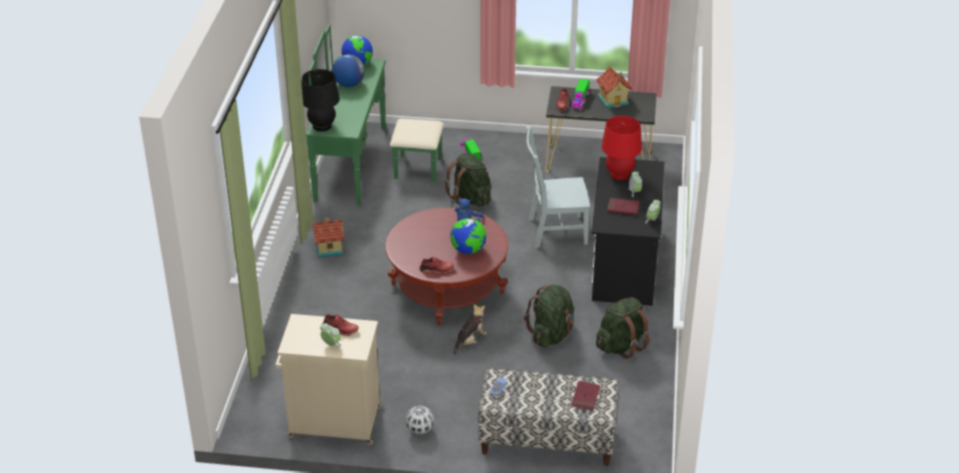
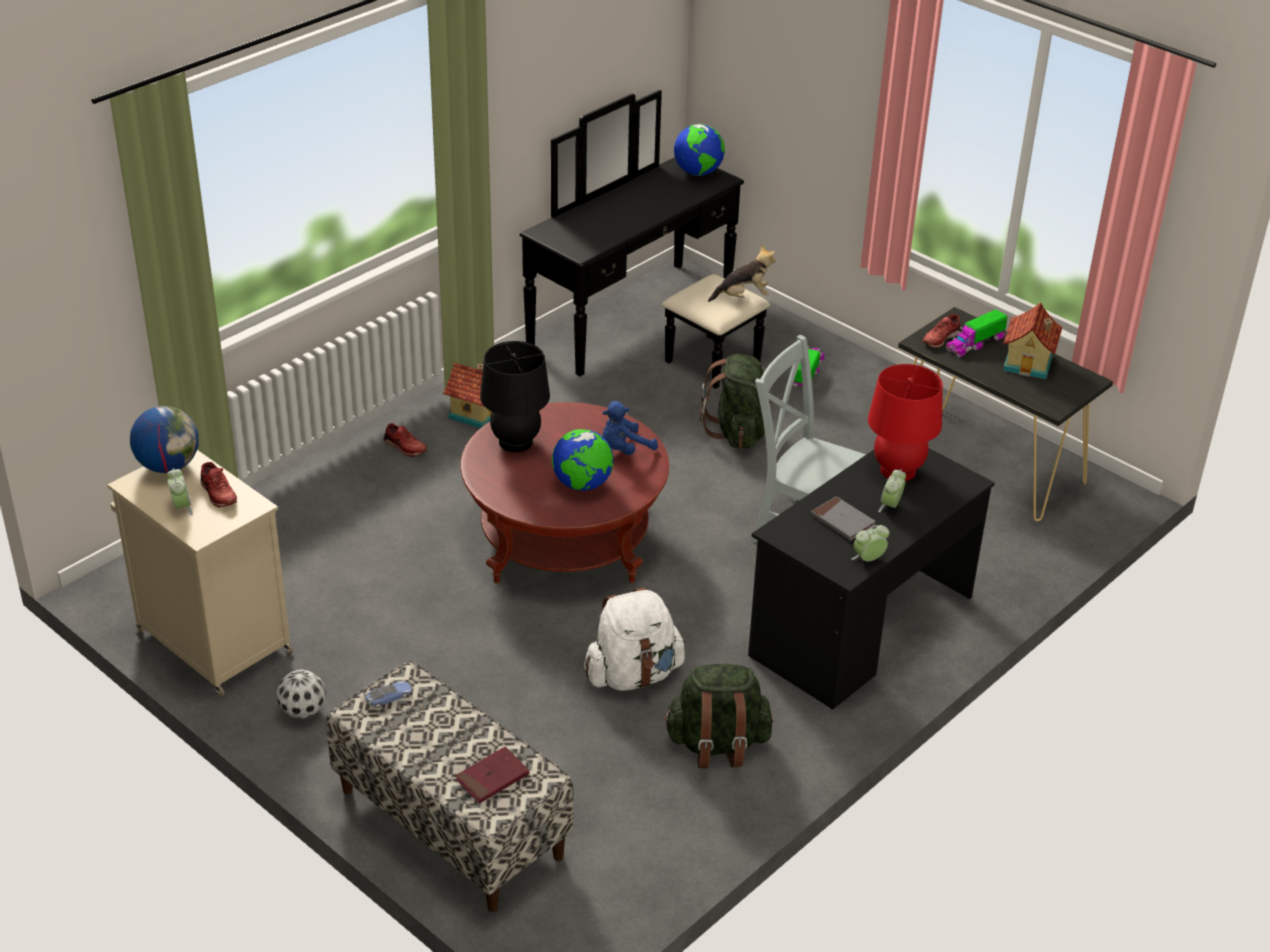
camera: 35 degrees right, 0 degrees up
(322, 126) = (552, 230): black table lamp -> black table lamp (515, 442)
(349, 84) = (654, 193): globe -> globe (168, 465)
(366, 164) = (650, 327): green dresser -> black dresser
(436, 269) = (507, 490): red shoe -> red shoe (404, 447)
(470, 341) = (511, 625): plush toy -> plush toy (743, 297)
(551, 335) = (633, 675): green backpack -> white backpack
(623, 208) = (842, 521): red book -> grey book

